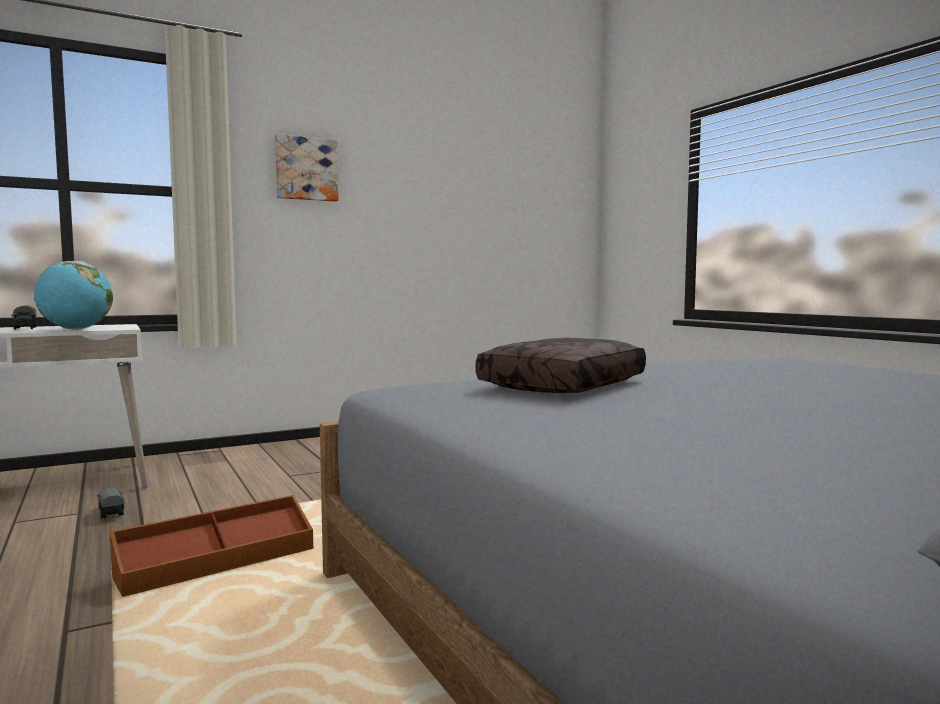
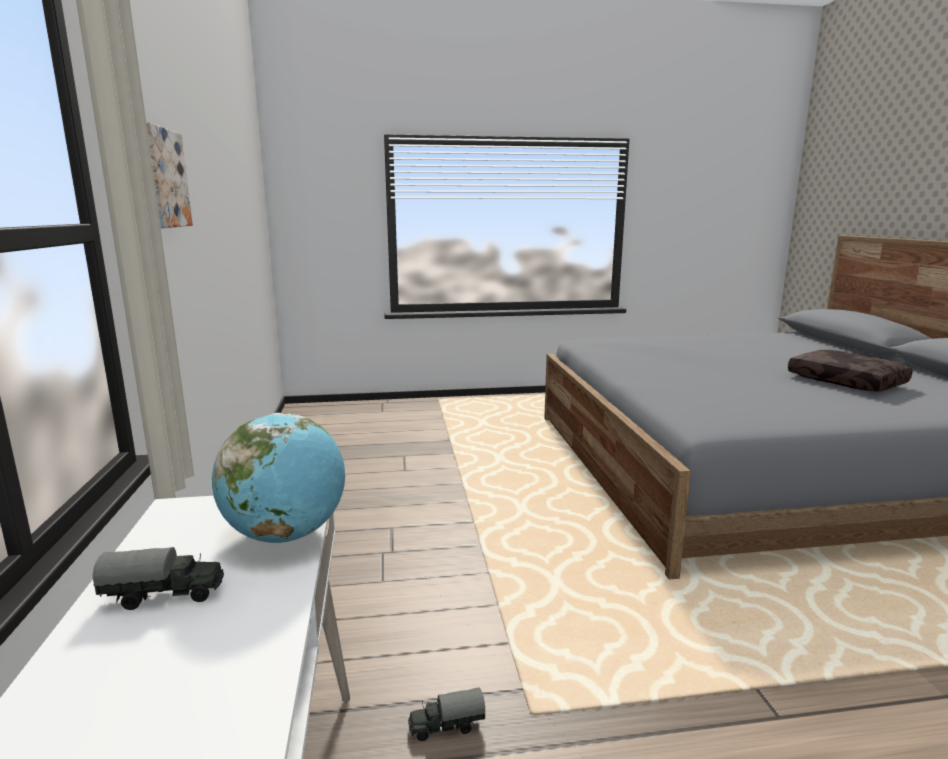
camera: 70 degrees left, 10 degrees up
(217, 563) = (639, 633): brown storage box -> none
(565, 386) = (709, 389): brown pillow -> brown pillow (847, 381)

